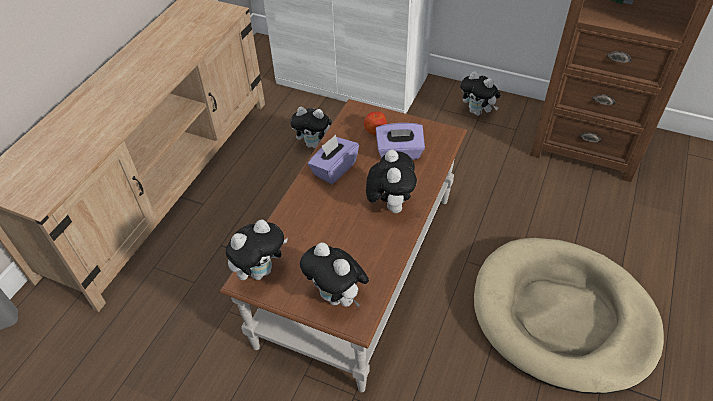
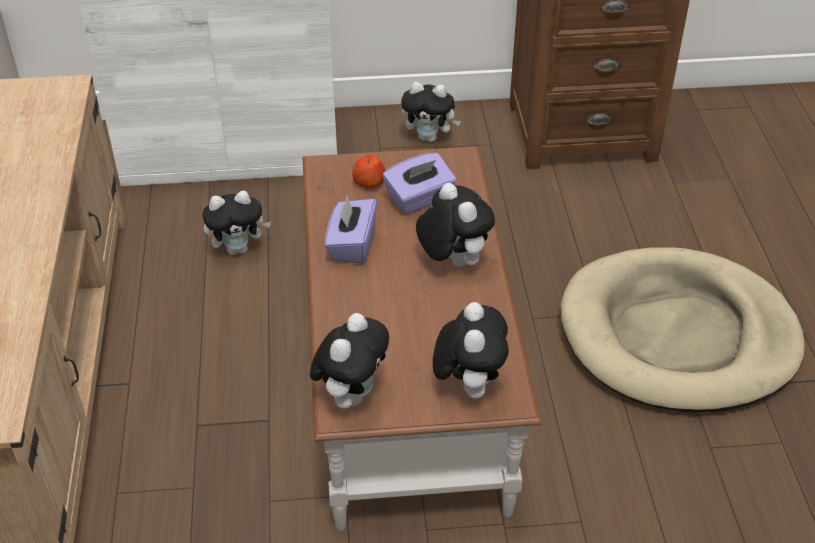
camera: 30 degrees left, 5 degrees down
(337, 297) = (468, 384): plush toy -> plush toy turned 105 degrees counterclockwise

